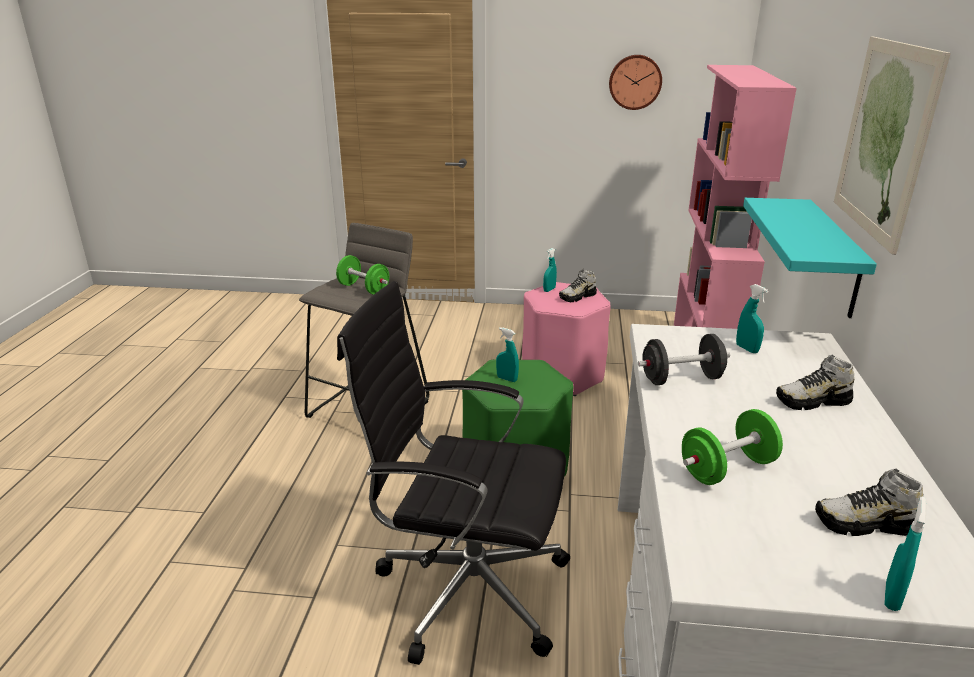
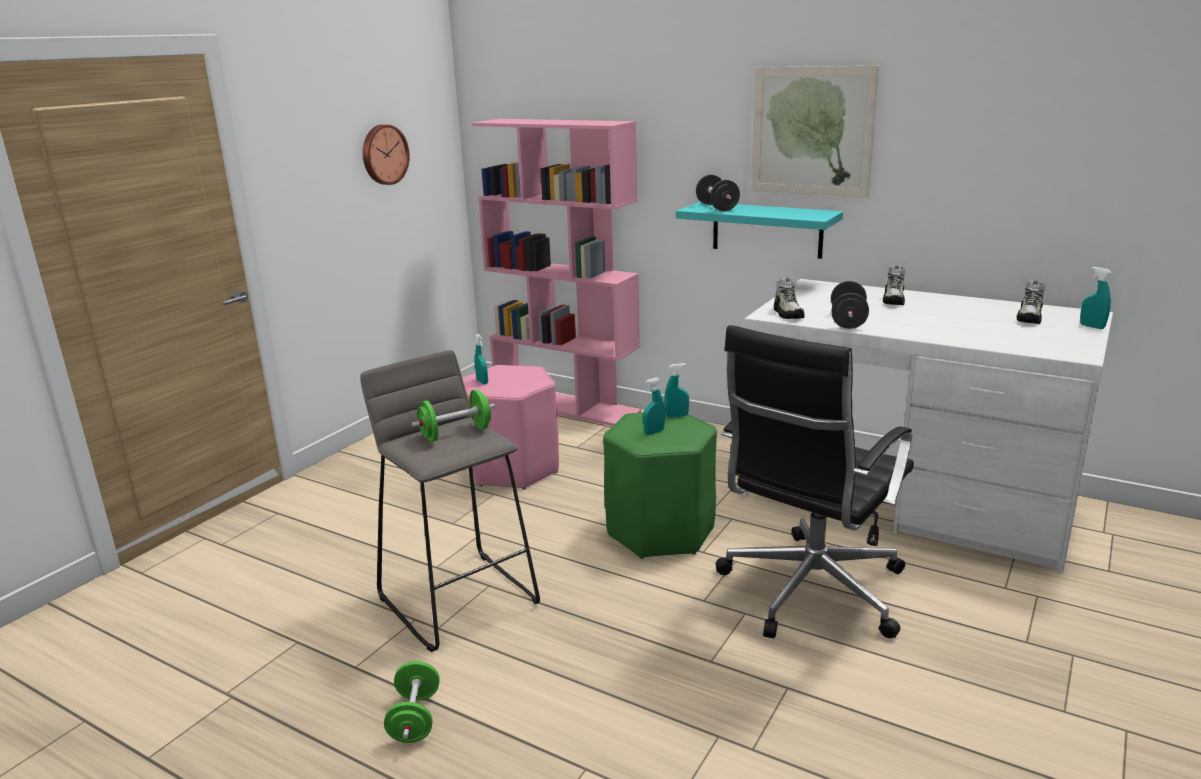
camera: 65 degrees left, 5 degrees down
(577, 297) = (514, 374): shoe -> shoe (788, 314)
(727, 469) = (970, 332): green dumbbell -> green dumbbell (415, 719)
(747, 349) = (811, 299): turquoise spray bottle -> turquoise spray bottle (676, 416)
(787, 209) = (717, 207): none -> black dumbbell

